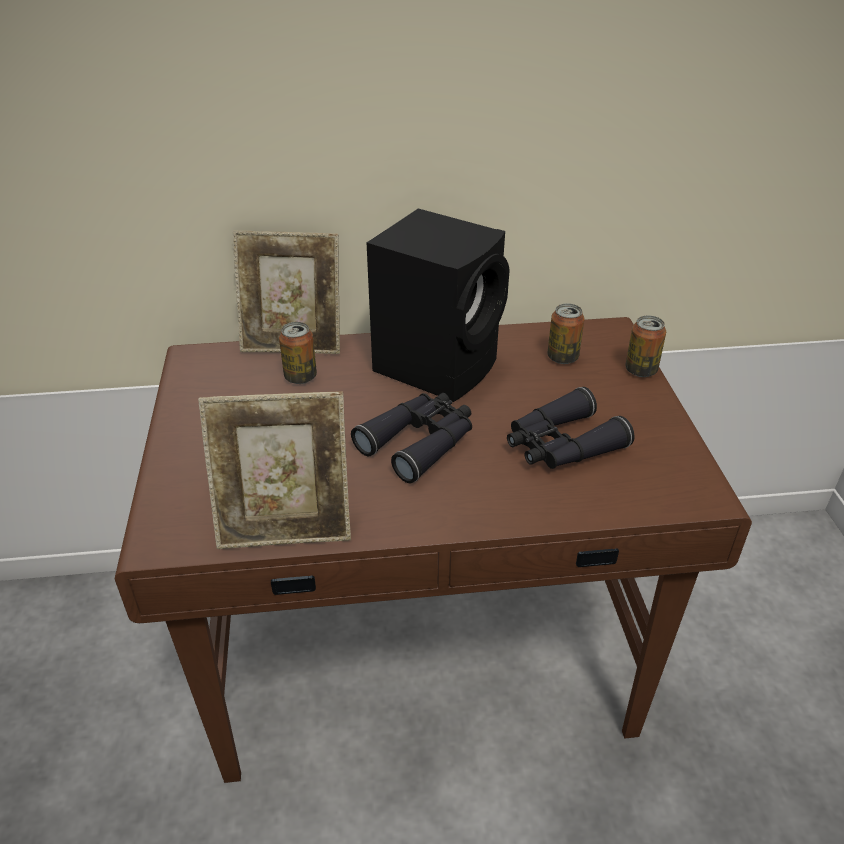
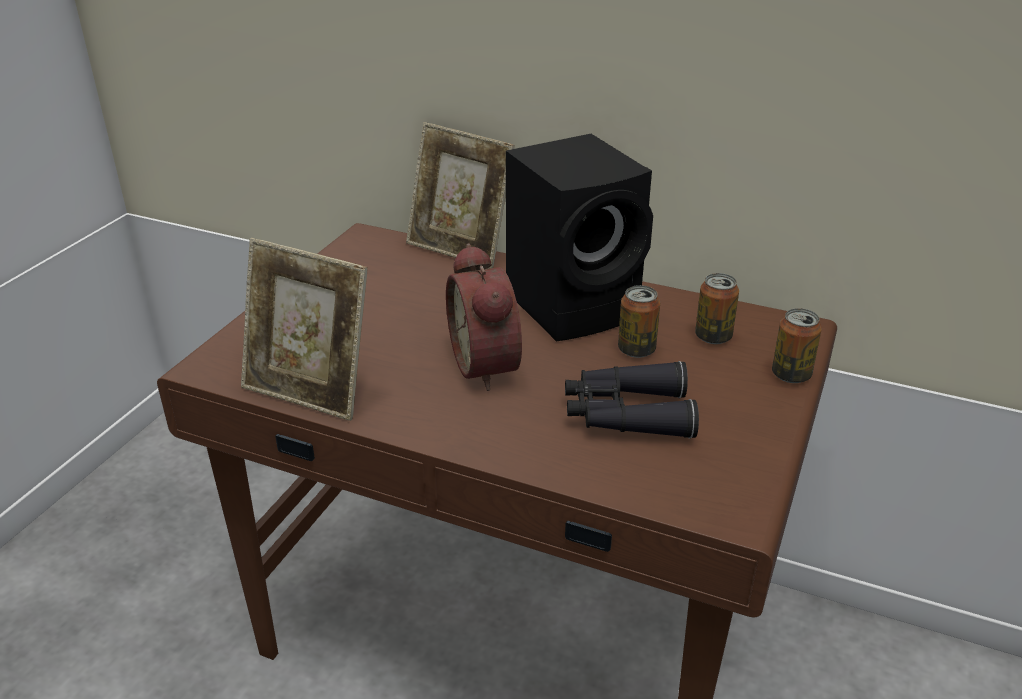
camera: 30 degrees right, 5 degrees down
(300, 377) = (438, 278): can -> can (636, 350)
(420, 442) = (490, 365): black binoculars -> alarm clock

